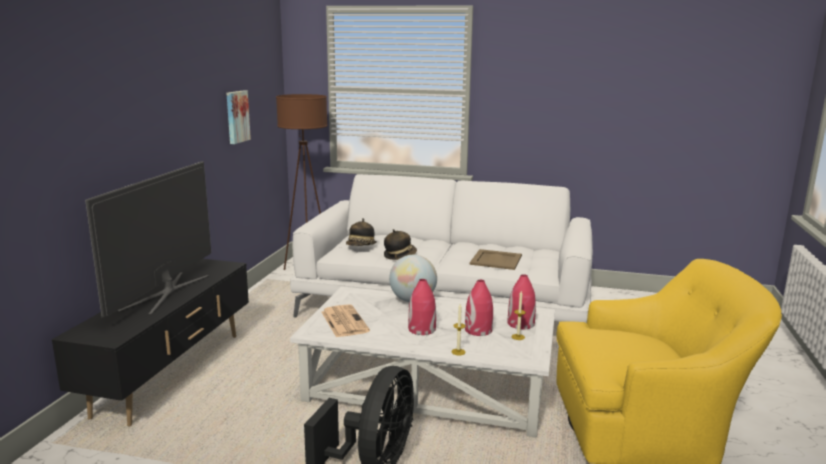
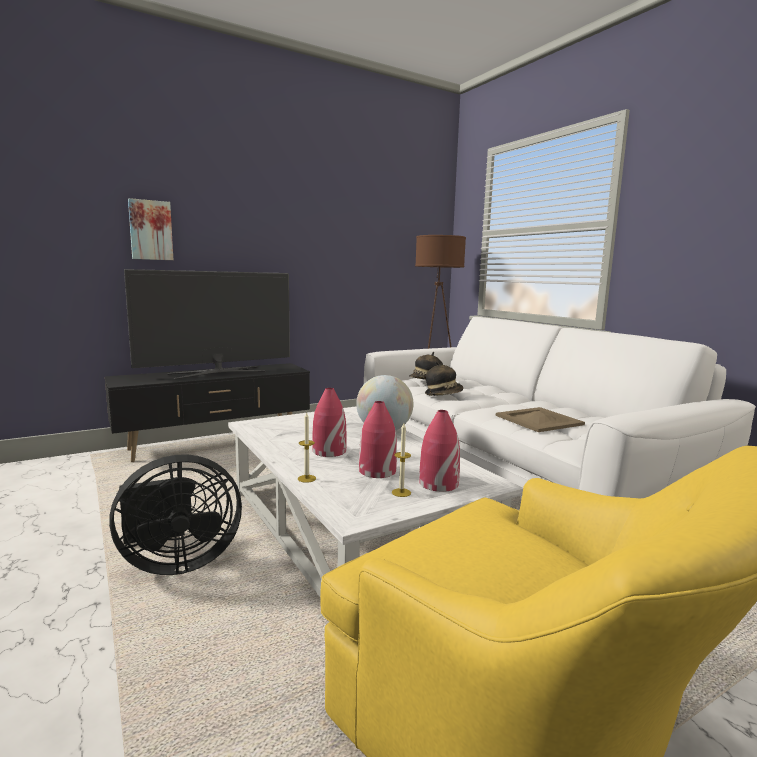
camera: 45 degrees right, 5 degrees down
(236, 116) = (370, 251): picture -> picture (150, 230)
(343, 321) = (289, 425): newspaper -> none

